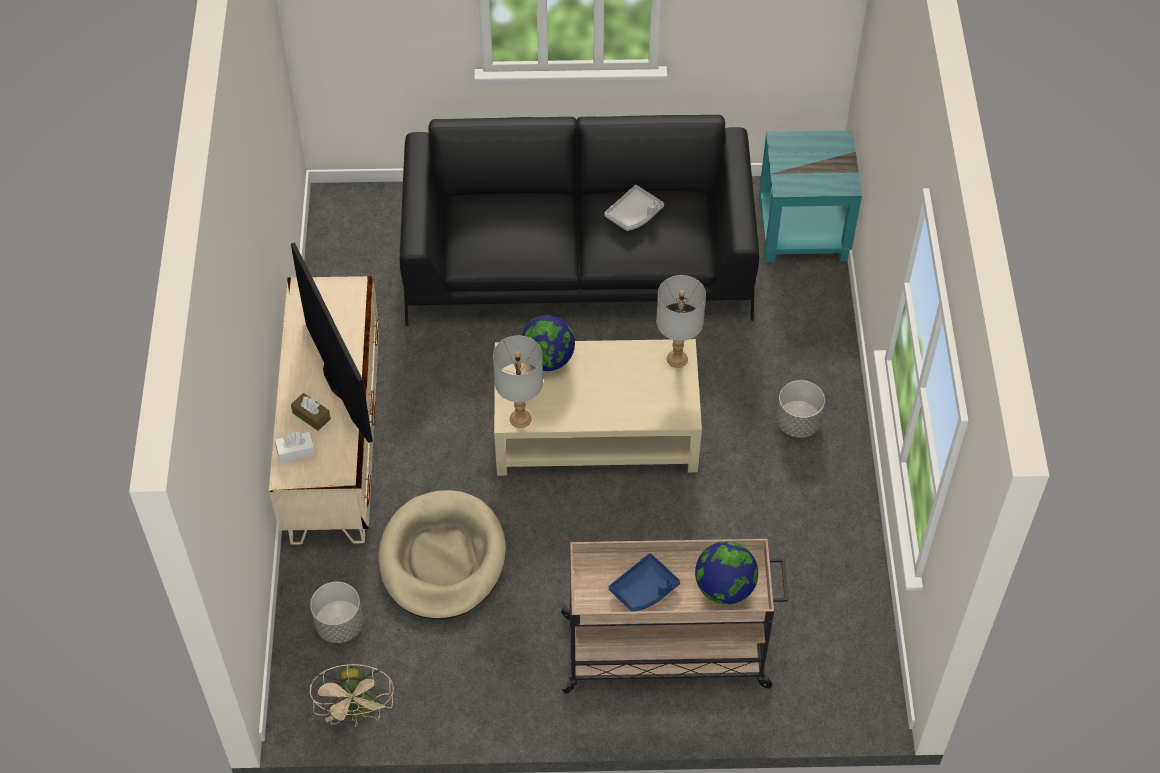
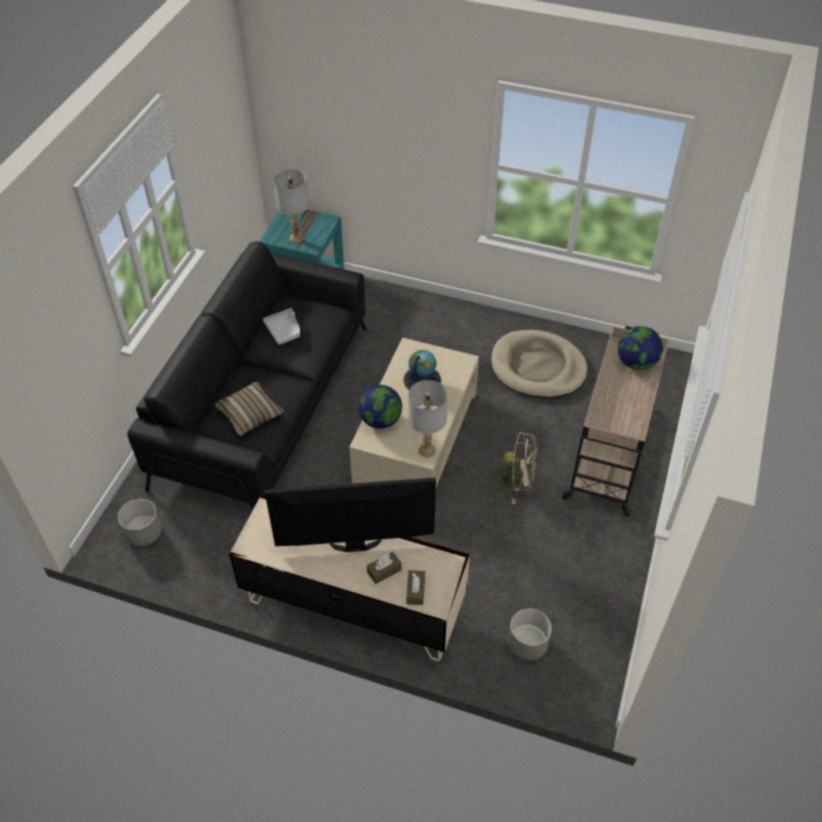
camera: 70 degrees left, 5 degrees down
(296, 451) = (415, 591): white tissue box -> brown tissue box
(359, 713) = (610, 651): beige fan -> beige fan (515, 484)
(442, 558) = (491, 560): beige dog bed -> beige dog bed (538, 368)
(492, 230) = (250, 414): none -> pillow
(631, 381) = (422, 380): none -> globe
(644, 589) = (625, 403): blue tray -> none
(677, 359) = (415, 351): grey table lamp -> grey table lamp (296, 238)
(798, 422) = (458, 333): grey planter -> grey planter (144, 533)

